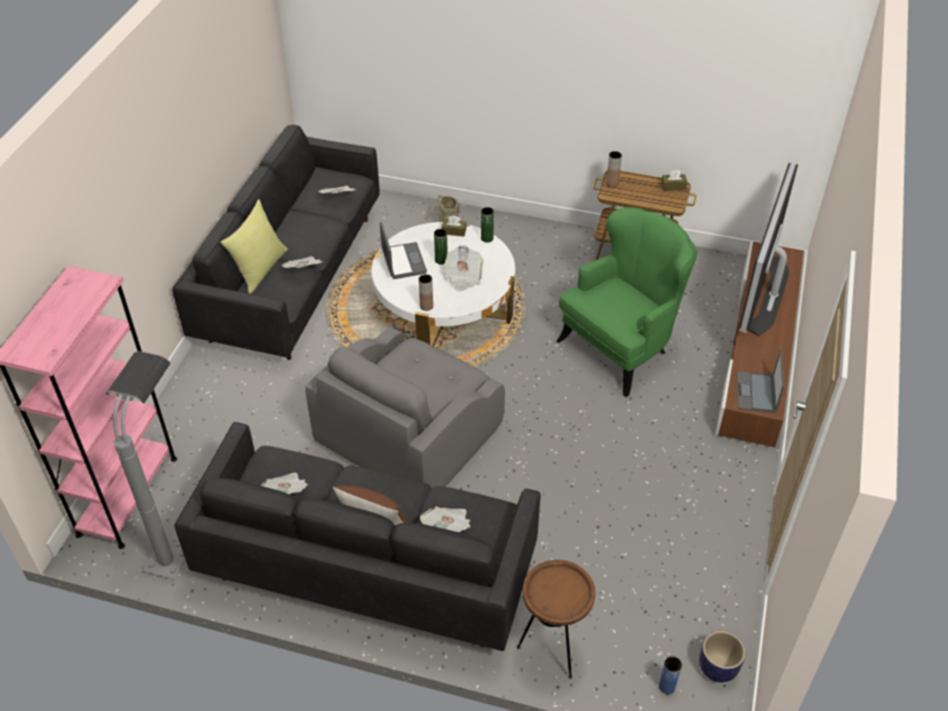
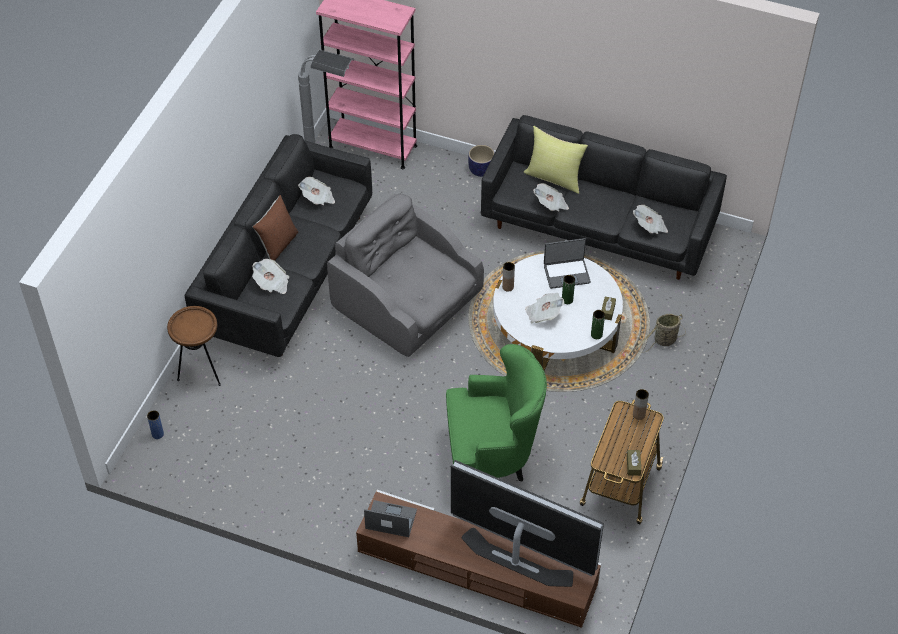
camera: 95 degrees right, 5 degrees up
(620, 348) = (492, 457): green armchair -> green armchair turned 60 degrees counterclockwise
(717, 667) = (165, 467): planter -> planter (481, 170)

